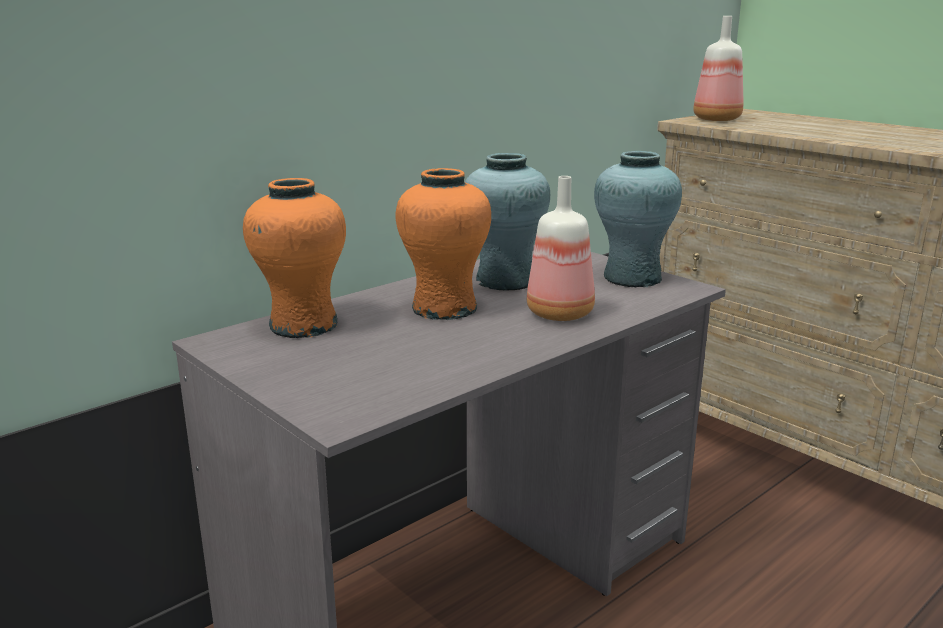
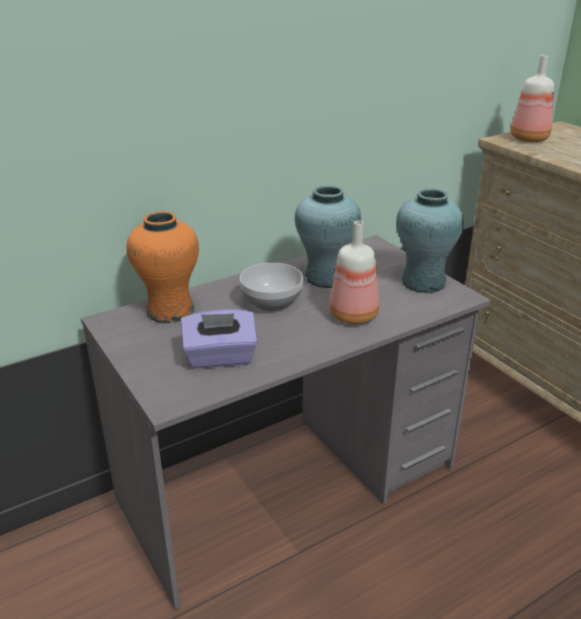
camera: 10 degrees right, 10 degrees up
(396, 367) = (220, 358): none -> purple tissue box
(444, 308) = (272, 302): orange vase -> bowl

